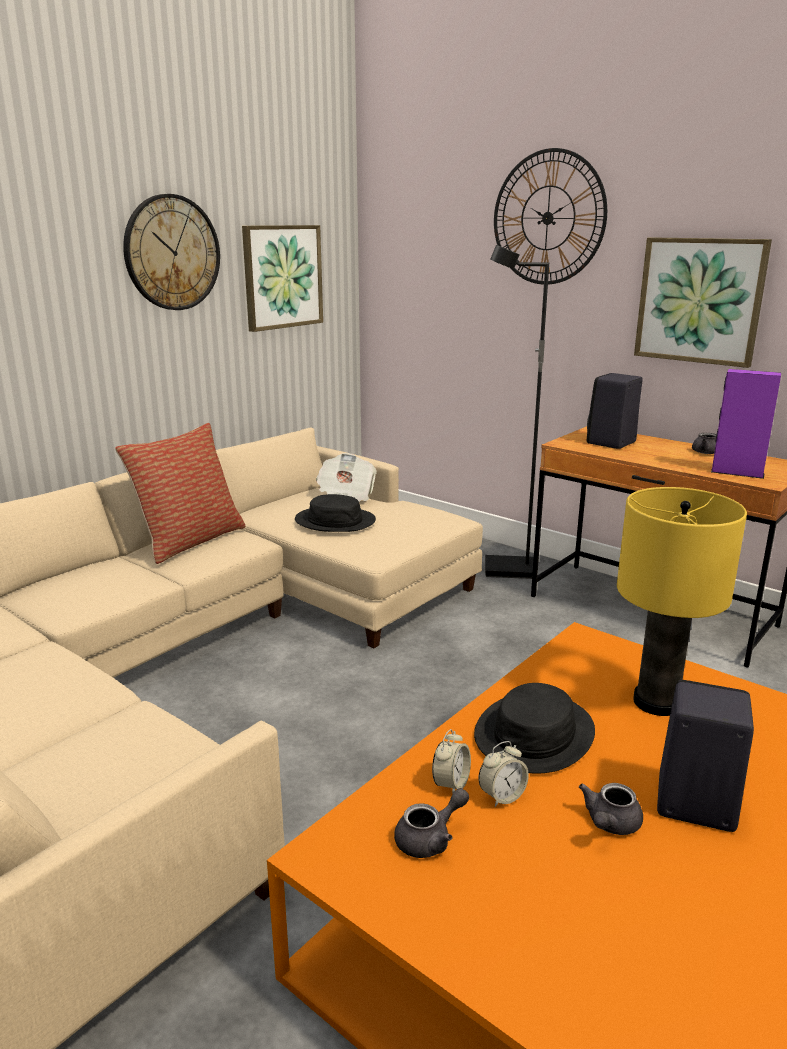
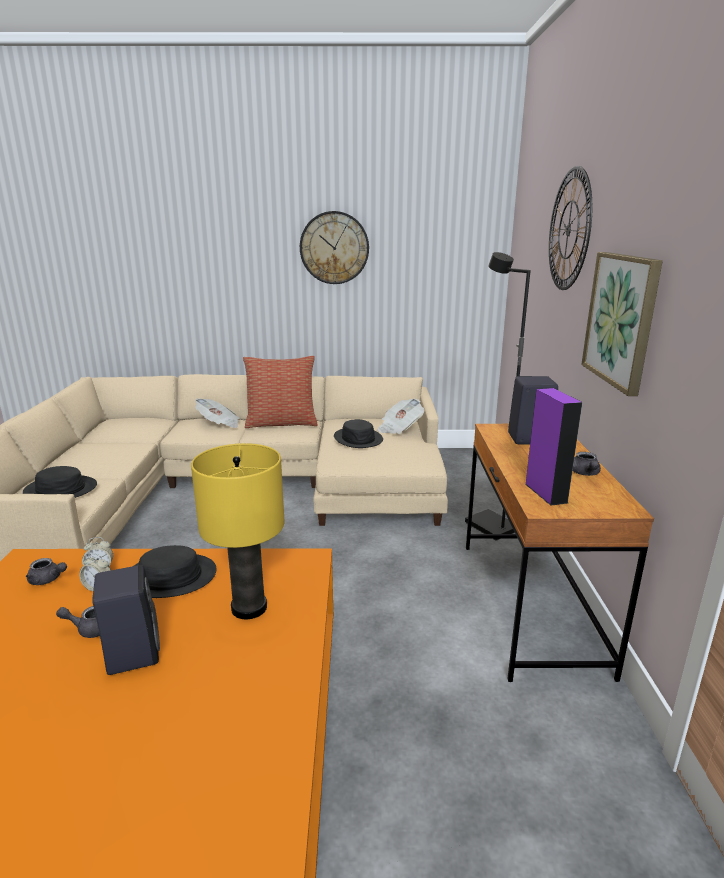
camera: 50 degrees right, 0 degrees up
(98, 575) = (219, 424): none -> newspaper
(105, 760) = (60, 489): none -> black hat
(282, 277) = (426, 268): picture -> none

